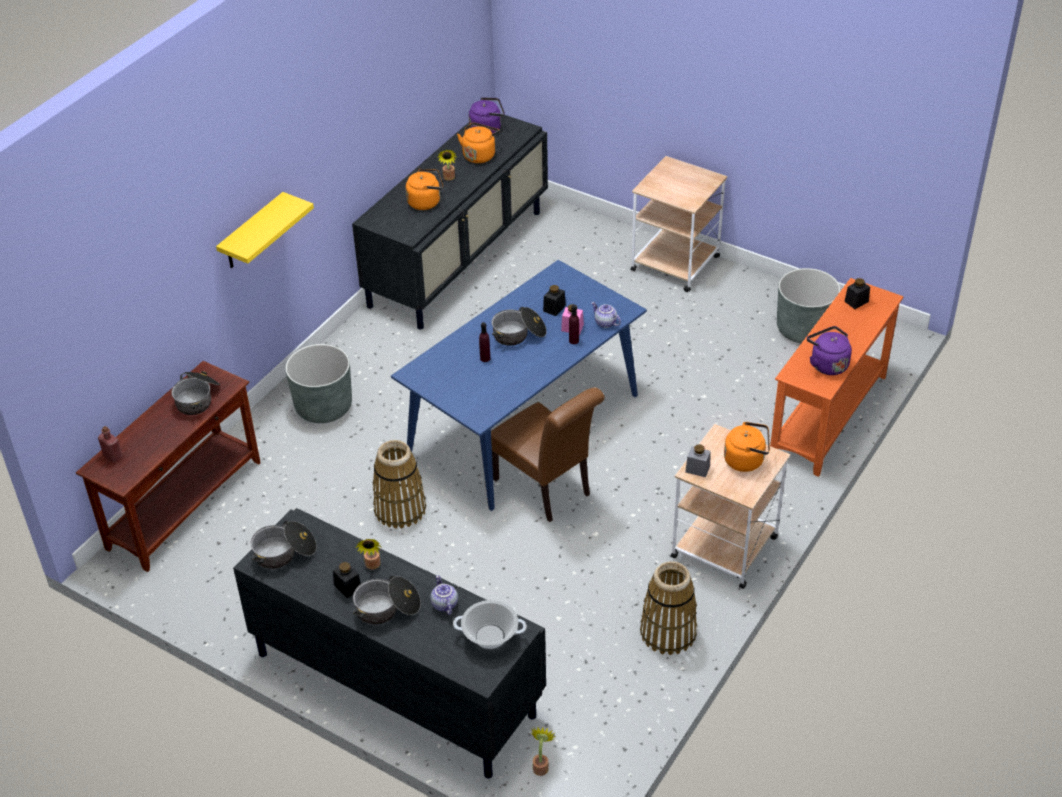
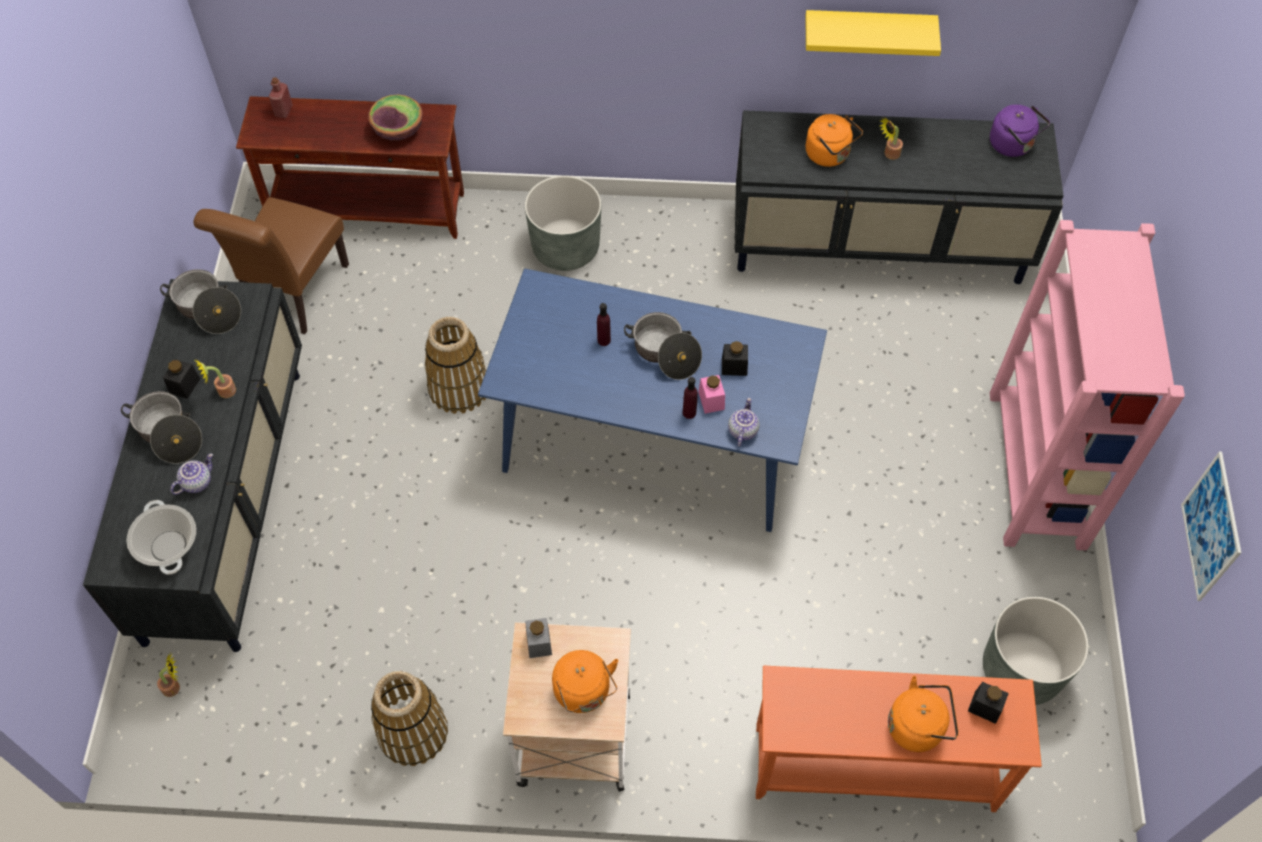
camera: 60 degrees right, 15 degrees up
(198, 398) = (398, 130): cooking pot -> bowl
(252, 232) = (567, 25): yellow shelf -> yellow shelf (868, 30)
(479, 155) = (956, 162): orange kettle -> orange kettle (918, 726)
(546, 489) = (563, 509): brown chair -> brown chair (294, 295)
(676, 264) = (1037, 469): beige cart -> pink bookcase
(827, 364) = (829, 719): purple kettle -> none
(839, 132) = (1211, 527): none -> picture

